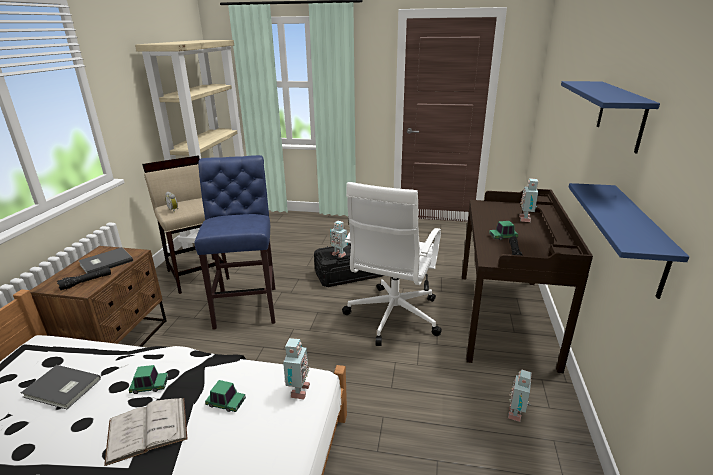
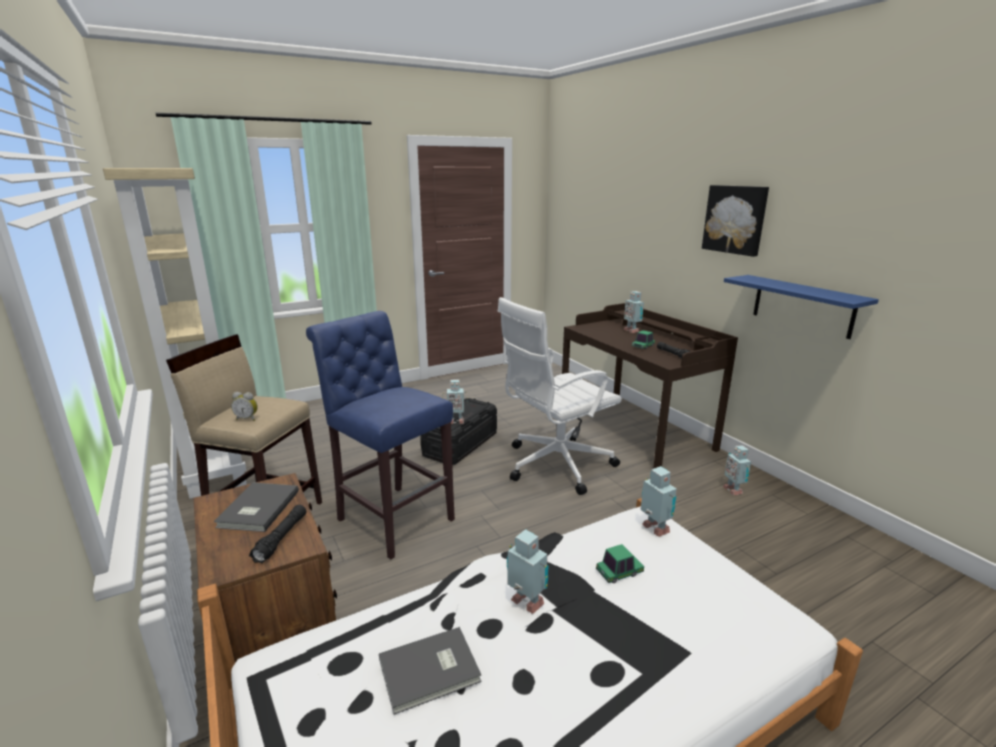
camera: 40 degrees left, 5 degrees down
(147, 429) = (599, 635): white book -> none
(149, 386) = (526, 604): toy car -> toy robot
(392, 317) = (555, 465): white office chair -> white office chair turned 75 degrees clockwise
(621, 115) = (735, 219): blue shelf -> picture

